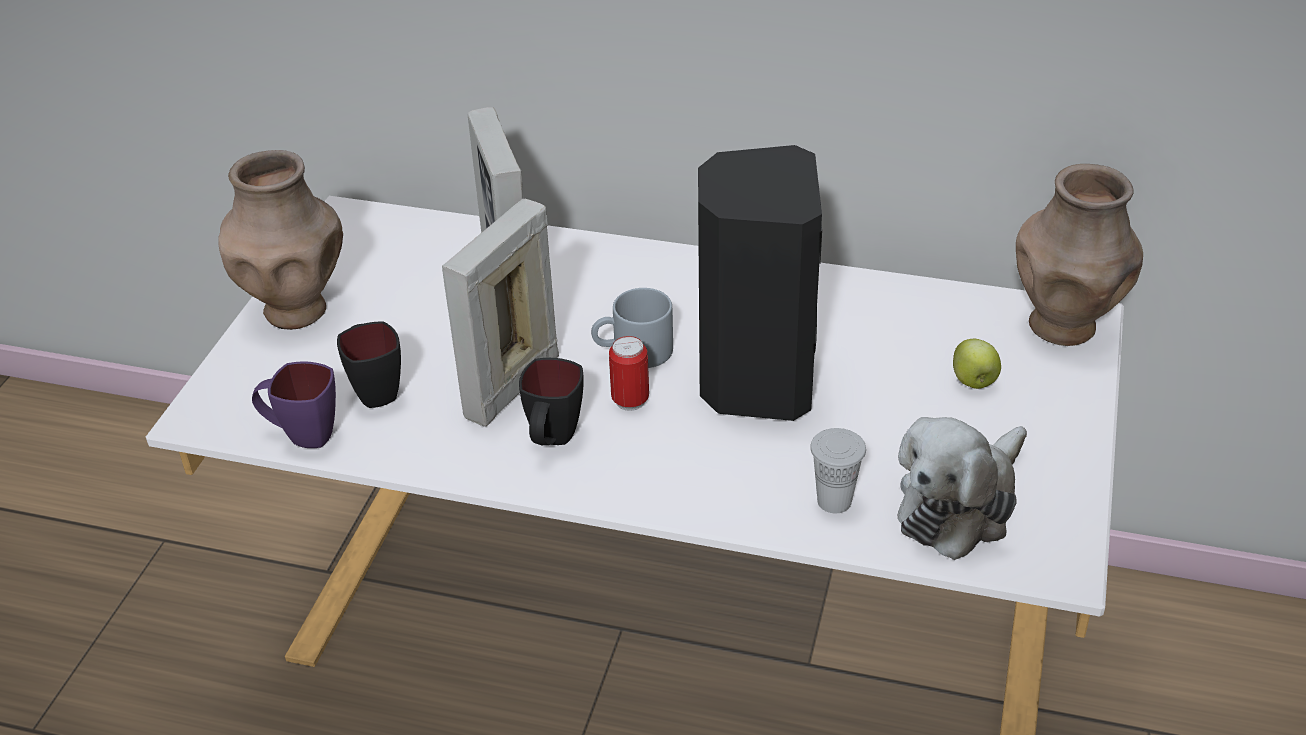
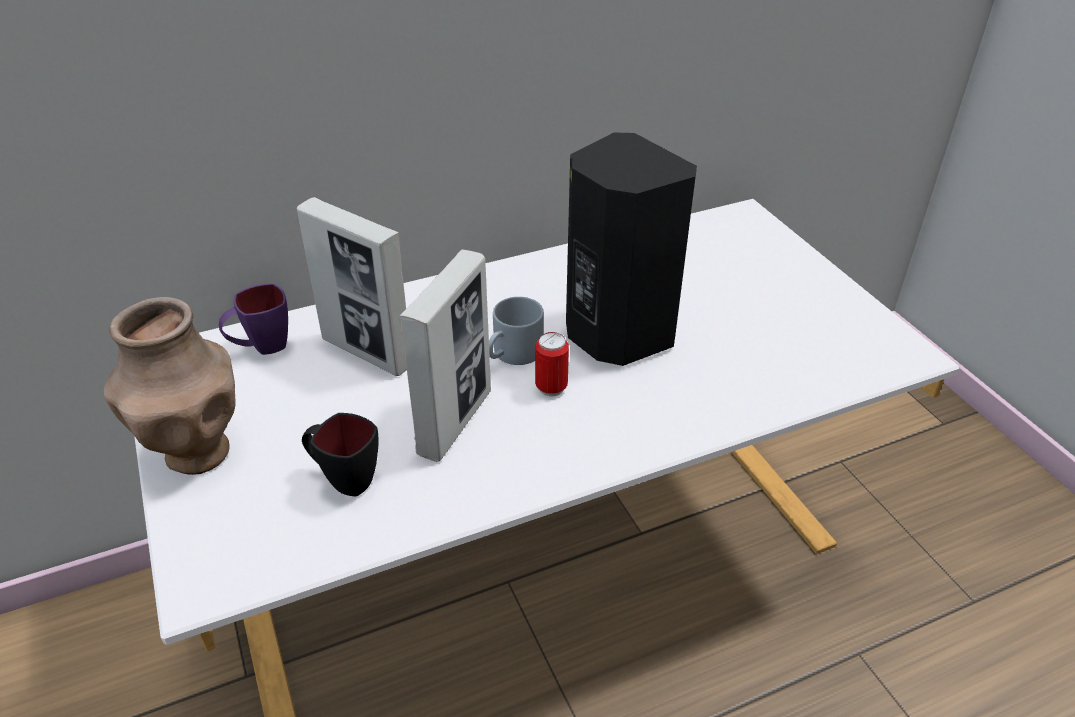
camera: 40 degrees left, 0 degrees up
(301, 435) = (321, 550): purple mug -> purple mug (261, 348)
(511, 388) = (455, 422): picture frame -> picture frame turned 150 degrees counterclockwise
(552, 441) = (531, 444): black mug -> none
(834, 501) = (755, 384): white cup -> none
(960, 505) = (822, 349): plush toy -> none
(974, 382) = (738, 275): apple -> none
(1064, 326) = (742, 222): brown vase -> none

